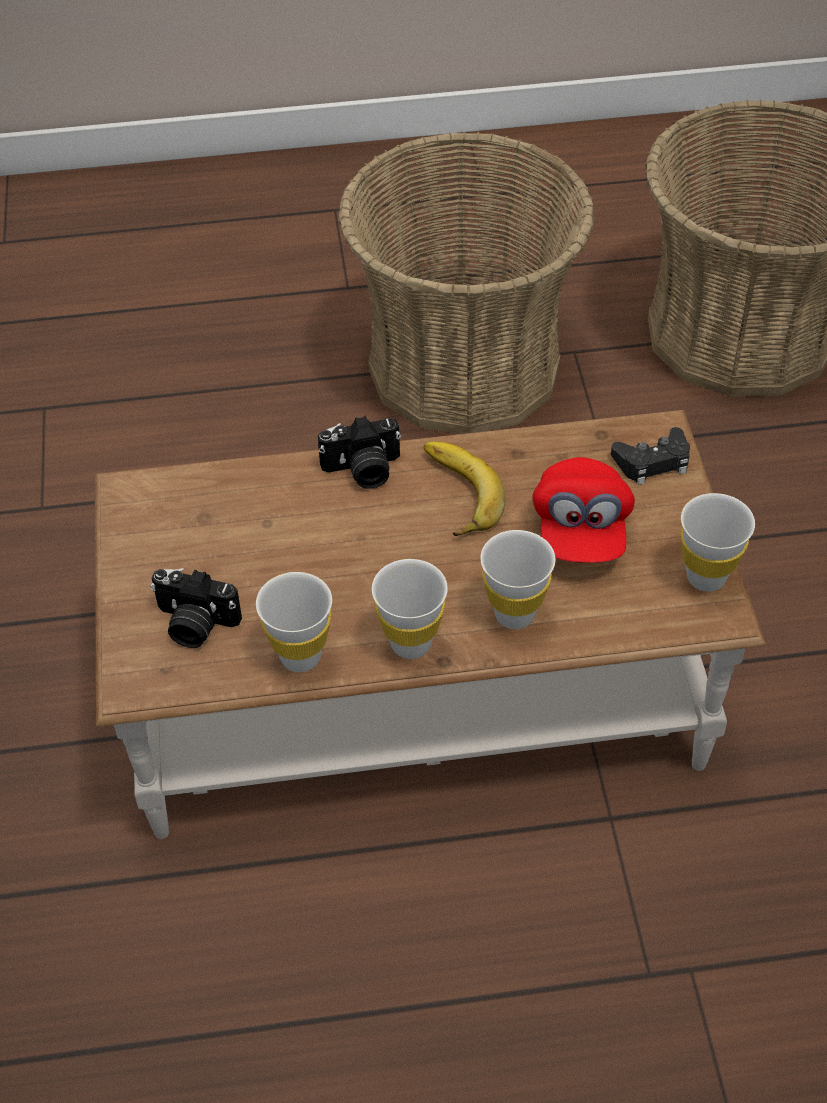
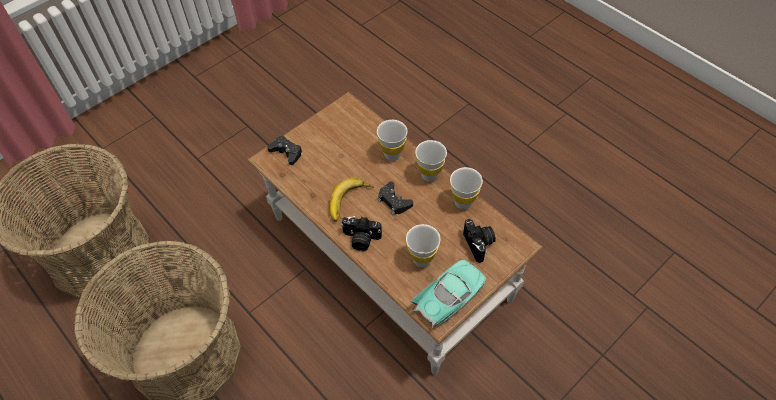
camera: 125 degrees left, 5 degrees up
(144, 522) = (449, 298): none -> turquoise toy car
(363, 470) = (360, 239): camera -> camera turned 150 degrees clockwise
(399, 556) = (394, 201): none -> black game controller
(581, 530) = (338, 156): red cap -> none
(706, 577) = (333, 114): white cup -> white cup (422, 259)

